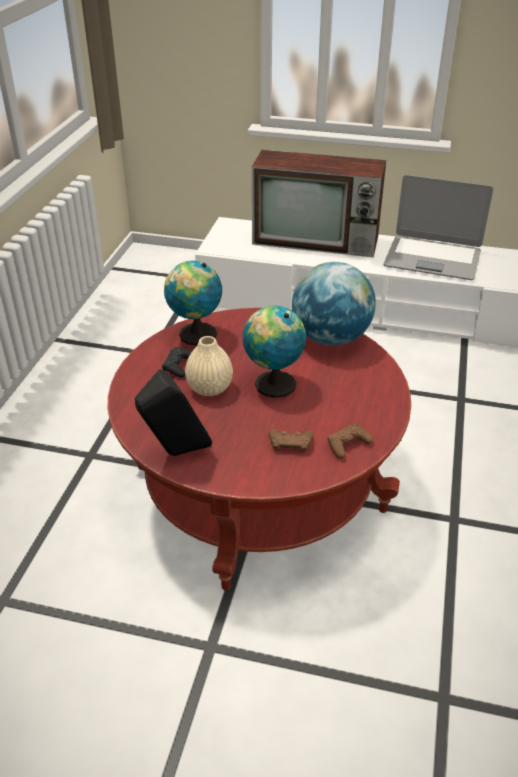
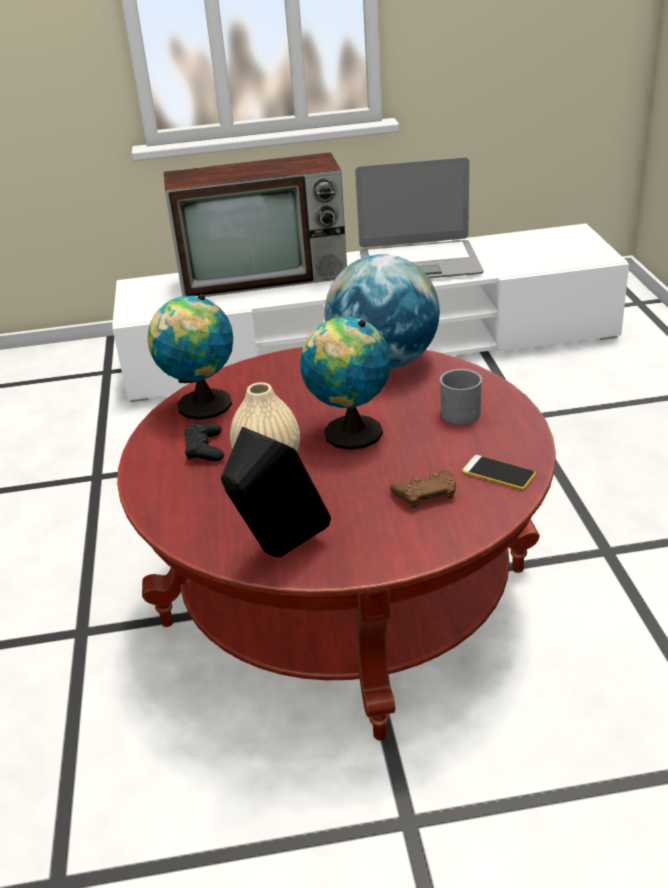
camera: 20 degrees left, 5 degrees down
(348, 445) = (498, 473): brown game controller -> phone
(356, 390) = (459, 410): none -> grey mug

